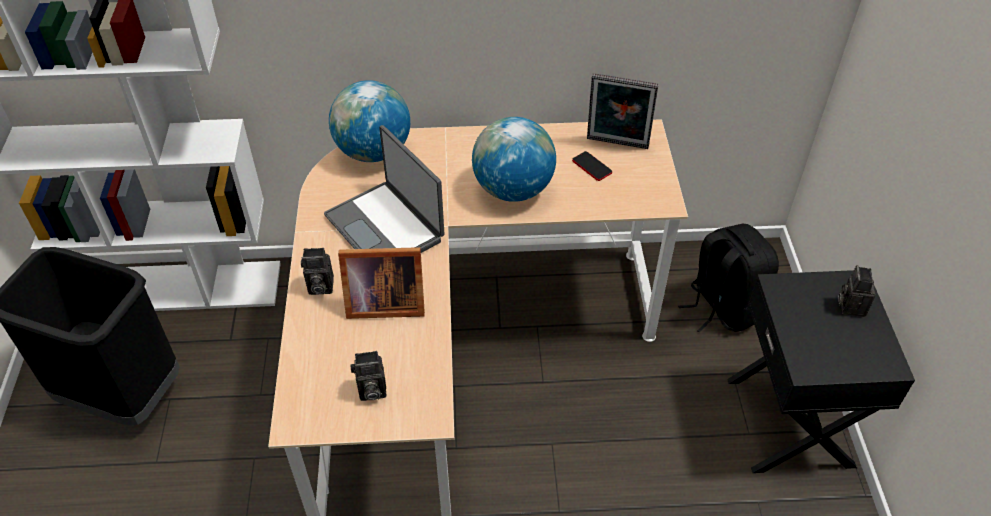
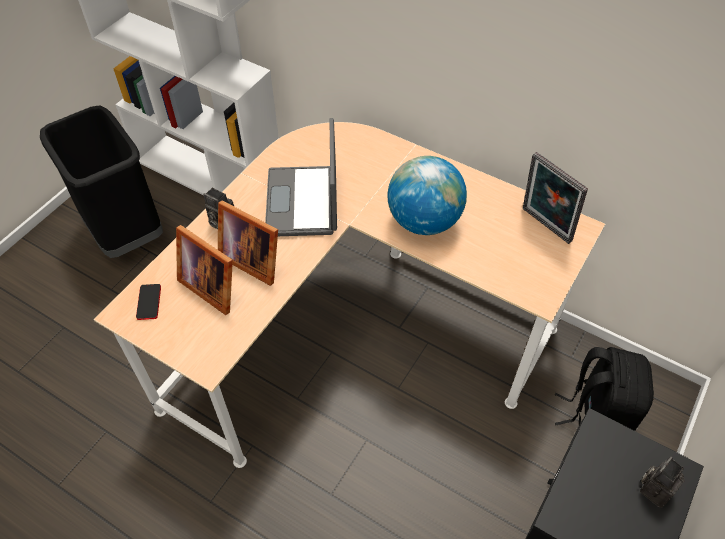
camera: 35 degrees right, 5 degrees up
(364, 347) = (211, 285): none -> picture frame
(370, 391) = (187, 320): camera -> none
(373, 152) = (345, 138): globe -> none
(592, 167) = (505, 235): phone -> phone (149, 302)

